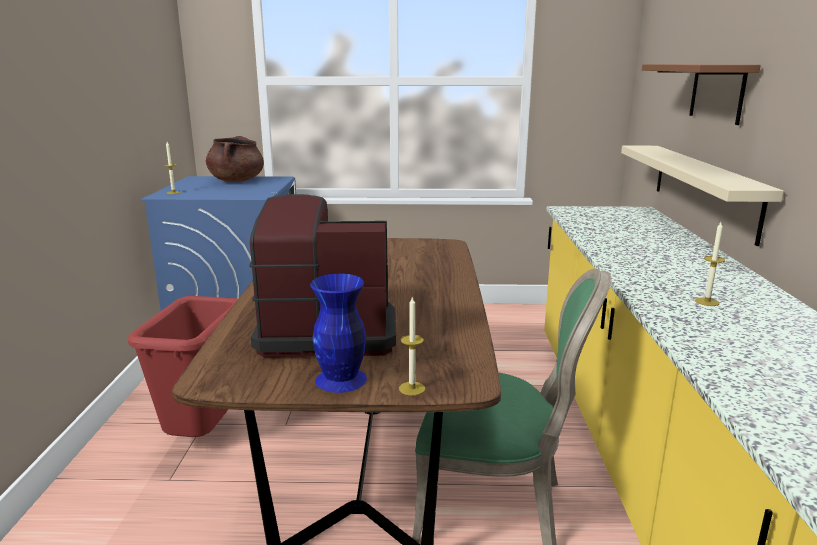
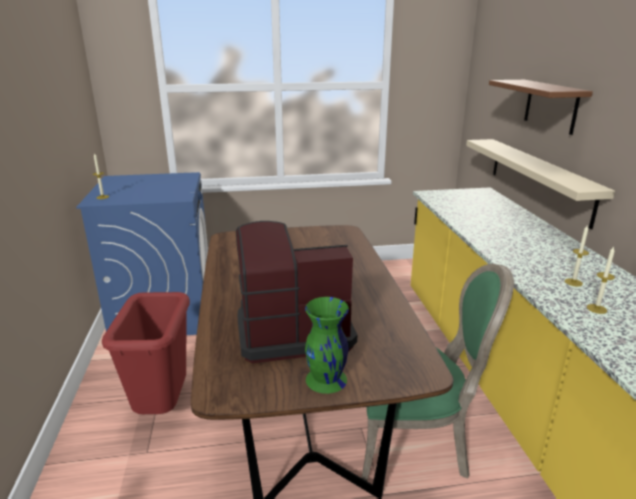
camera: 10 degrees left, 5 degrees up
(236, 180) = (152, 179): brown cooking pot -> none
(340, 380) = (326, 380): blue vase -> green vase
(412, 388) = (385, 382): candle -> candle (596, 309)

